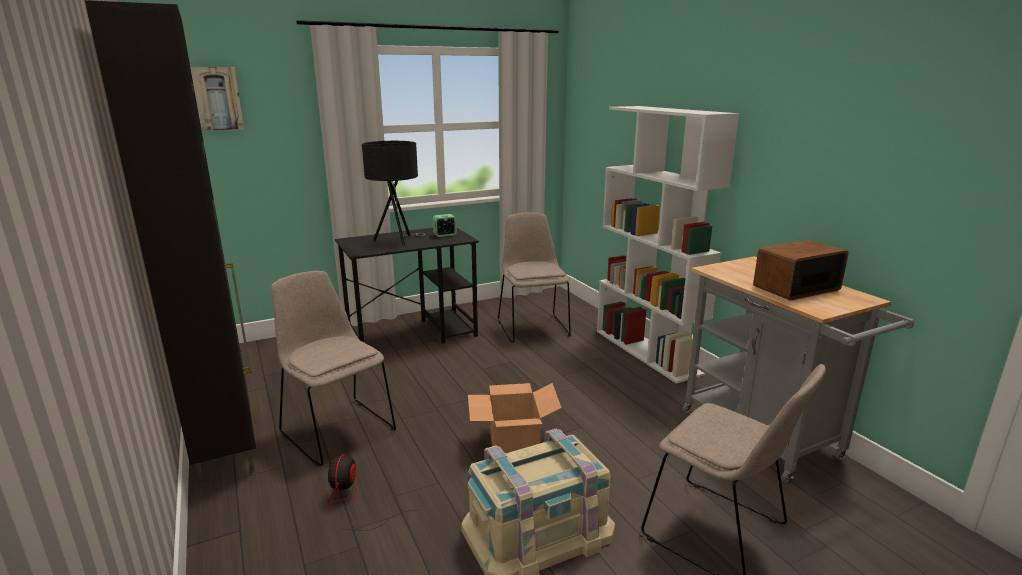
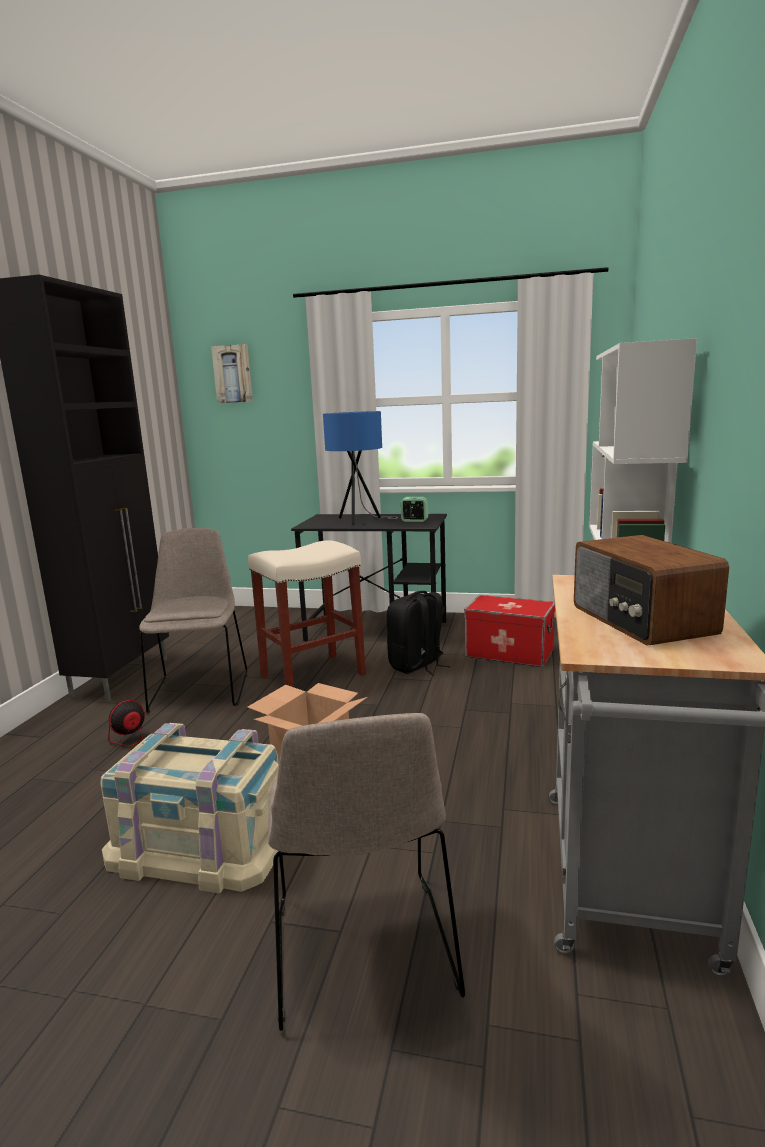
camera: 40 degrees right, 5 degrees down
(398, 241) = (360, 521): black table lamp -> blue table lamp
(418, 386) = (312, 676): none -> beige stool
(486, 354) = (417, 666): none -> black backpack
(533, 327) = (510, 653): beige chair -> storage box
(795, 288) = (640, 620): radio -> radio turned 120 degrees counterclockwise

